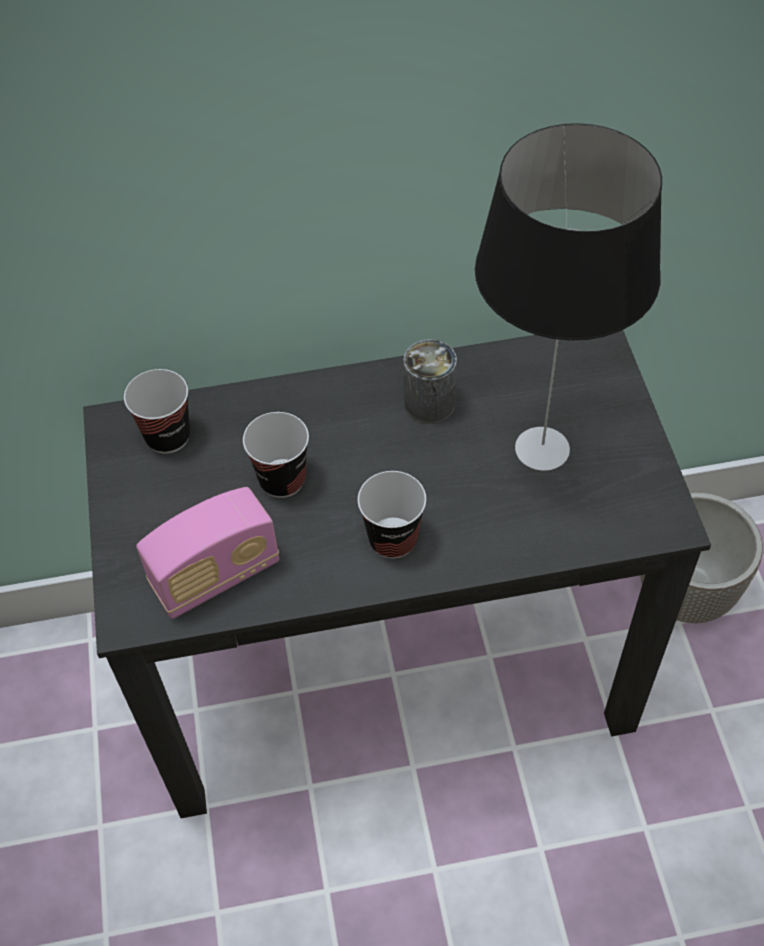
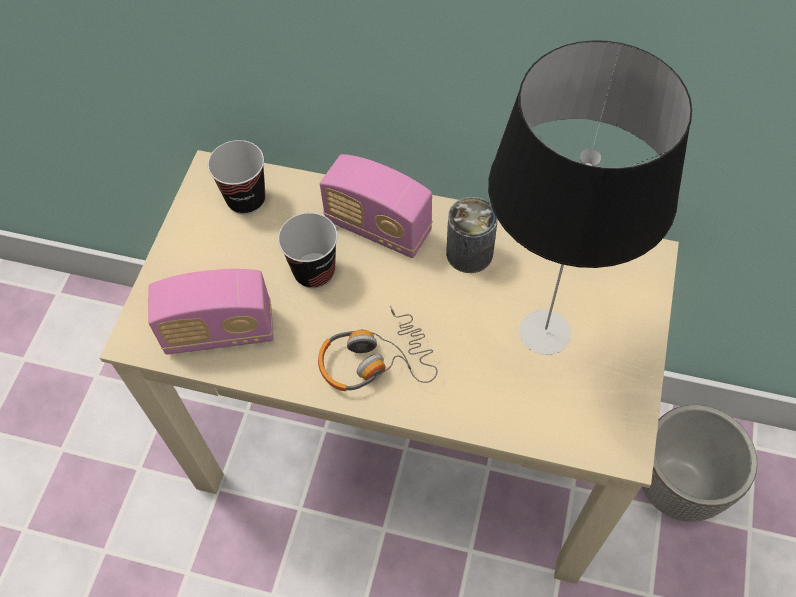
camera: 25 degrees right, 5 degrees up
(324, 413) = (378, 227): none -> radio
(392, 671) = (405, 446): black desk -> beige desk
(393, 539) = (375, 361): cup -> headphones

